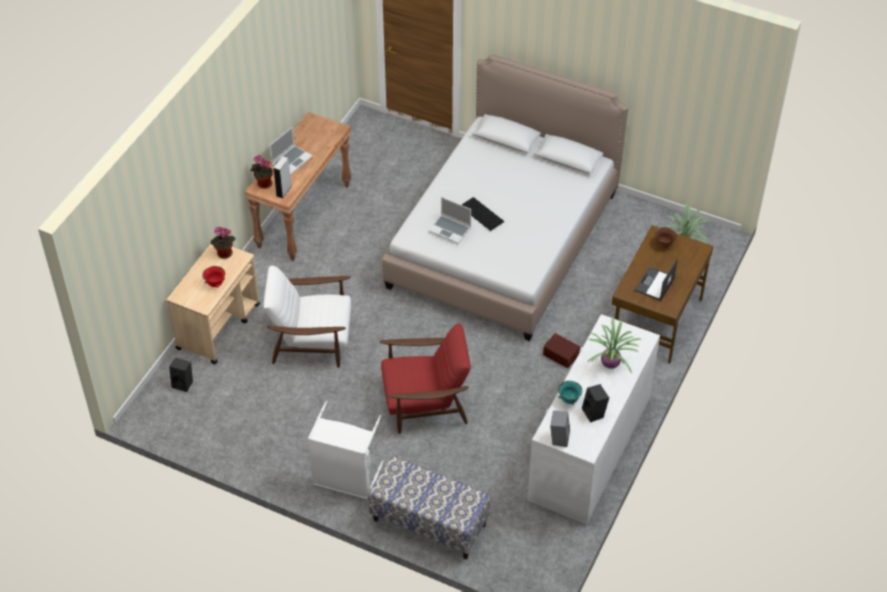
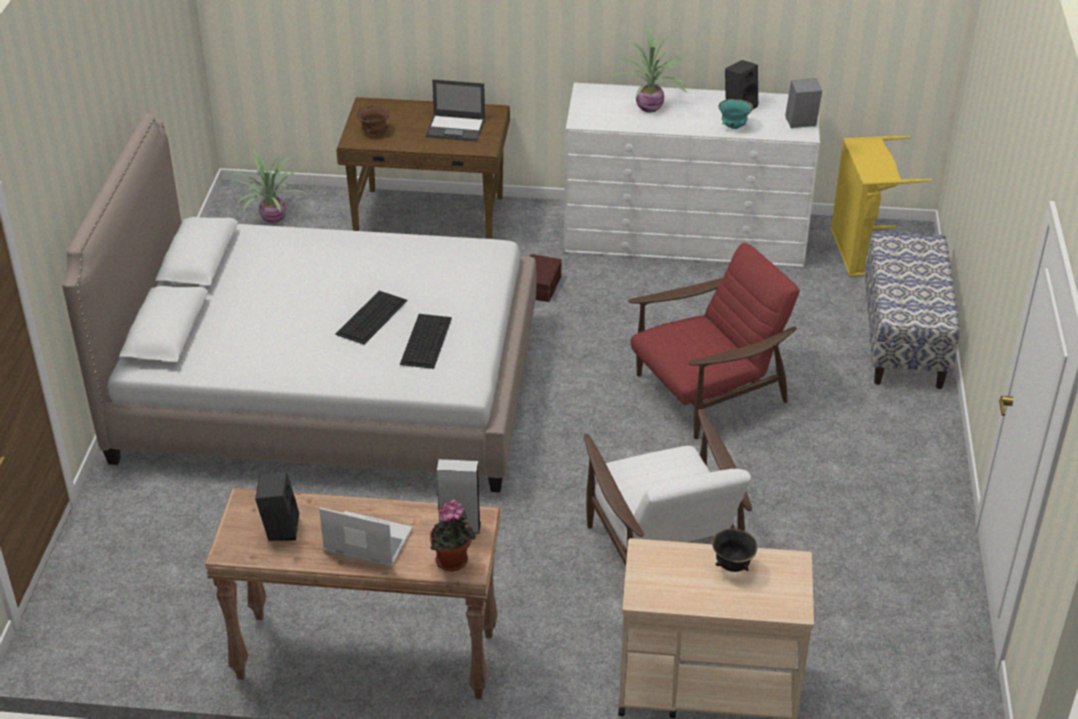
camera: 110 degrees left, 10 degrees down
(183, 383) = (862, 689): black speaker -> black speaker (279, 528)
(215, 284) = (732, 566): red bowl -> black bowl
(224, 254) = (653, 579): potted plant -> none
(345, 479) = (899, 433): white laundry basket -> none
(425, 402) = (707, 391): red armchair -> red armchair turned 90 degrees clockwise
(450, 230) = (426, 340): laptop -> keyboard
(531, 542) = (861, 252): none -> yellow laundry basket

